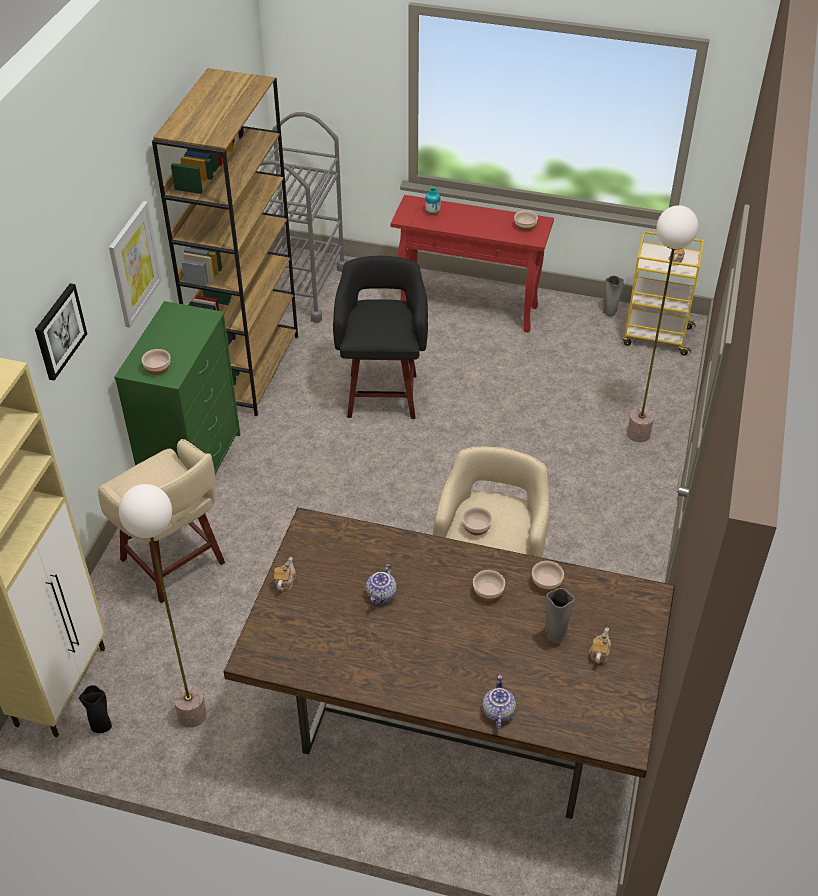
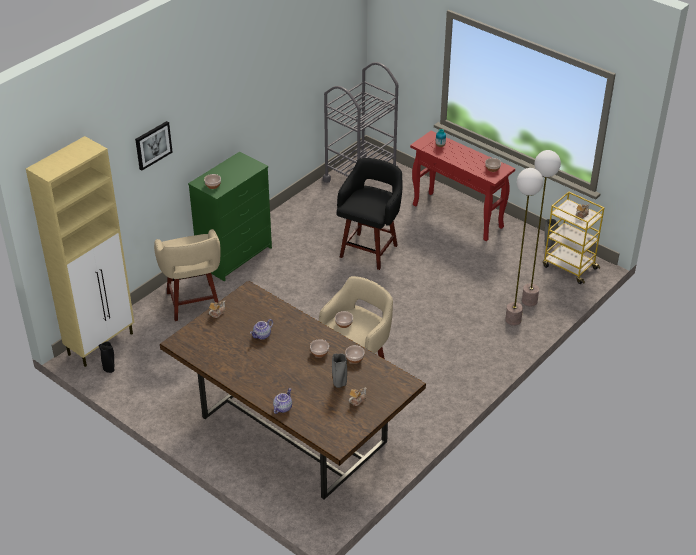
camera: 25 degrees right, 5 degrees down
(134, 264) = (220, 123): picture -> none
(192, 715) = (158, 380): floor lamp -> floor lamp (529, 301)
(248, 369) = (299, 213): brown bookcase -> none

